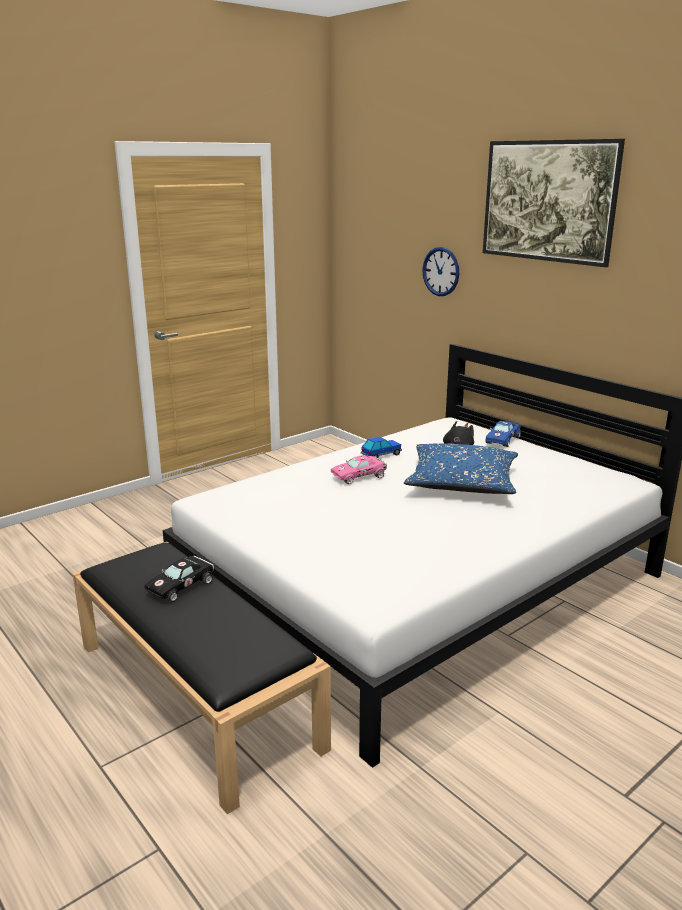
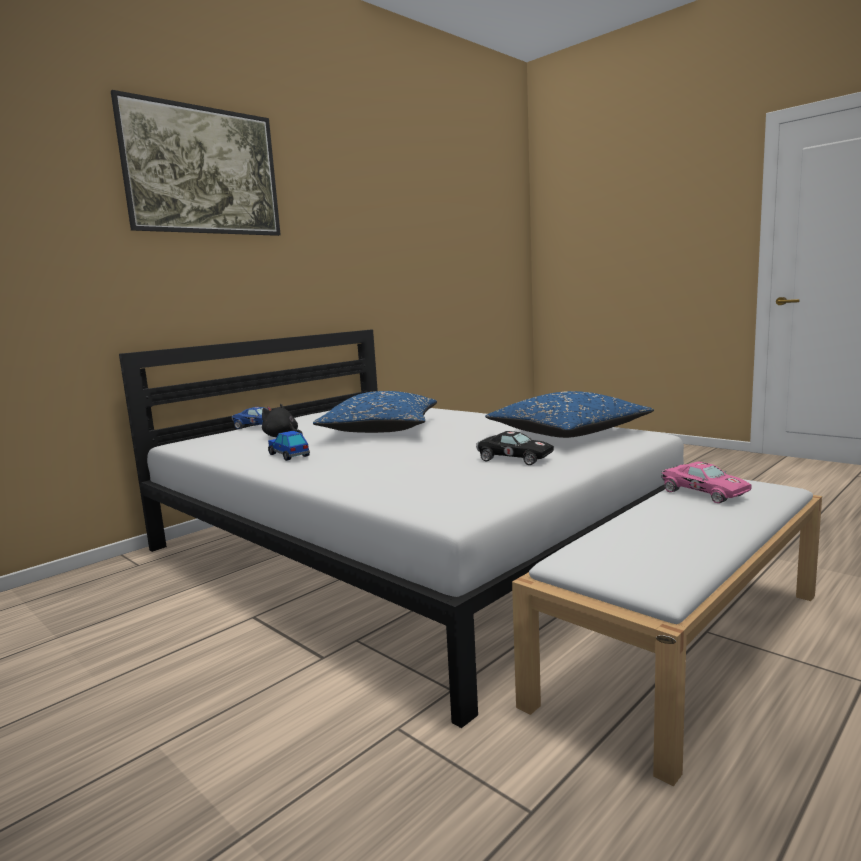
camera: 95 degrees left, 10 degrees down
(182, 585) = (653, 526): black toy car -> black toy car (512, 458)
(197, 694) = (684, 643): black bench -> white bench
(360, 476) = (358, 457): pink toy car -> pink toy car (701, 492)
(403, 567) = (567, 433): none -> blue pillow
(441, 271) = (56, 262): wall clock -> none

